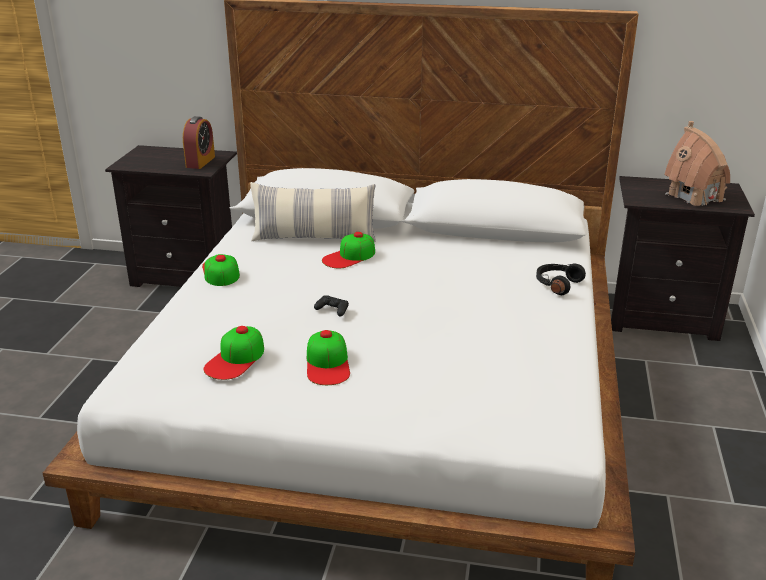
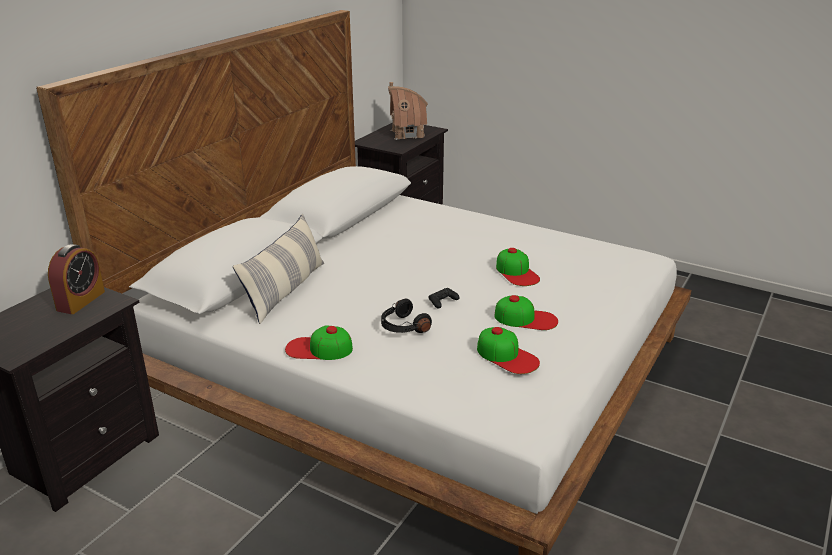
camera: 70 degrees left, 0 degrees up
(200, 162) = (81, 301): alarm clock -> alarm clock turned 75 degrees clockwise
(349, 256) = (344, 279): cap -> cap (517, 272)
(556, 284) = (454, 215): black headphones -> black headphones (403, 327)

